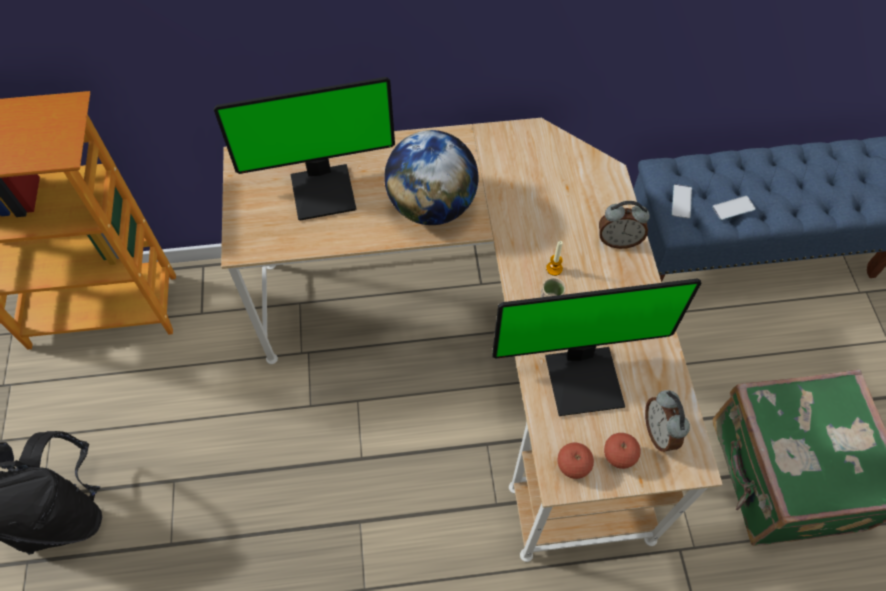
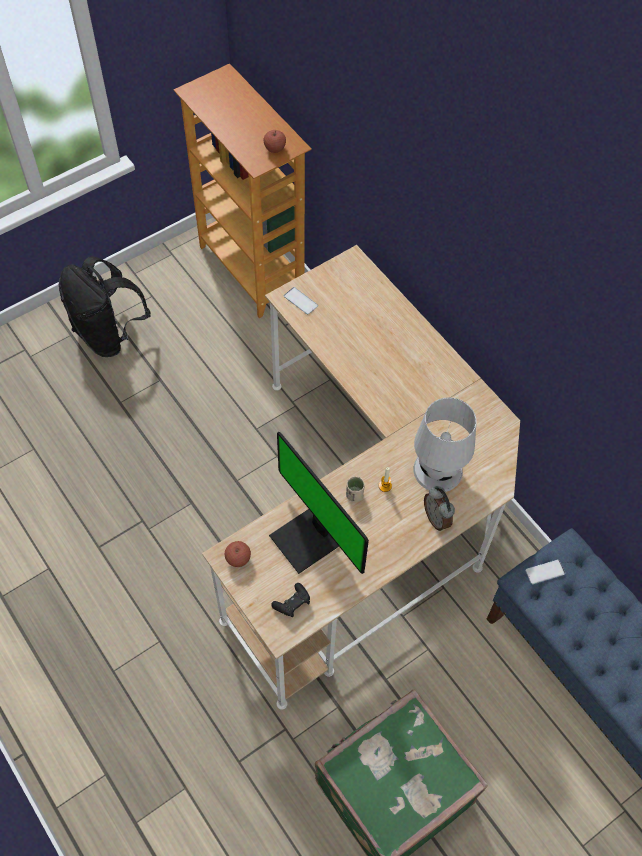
camera: 60 degrees right, 0 degrees up
(324, 190) = (359, 318): monitor -> none
(432, 206) = (388, 387): globe -> none
(561, 211) = (438, 470): none -> white table lamp
(618, 456) = (260, 584): apple -> apple (275, 149)
(659, 432) = (292, 603): alarm clock -> black game controller
(733, 208) = (565, 614): phone -> phone (300, 301)

